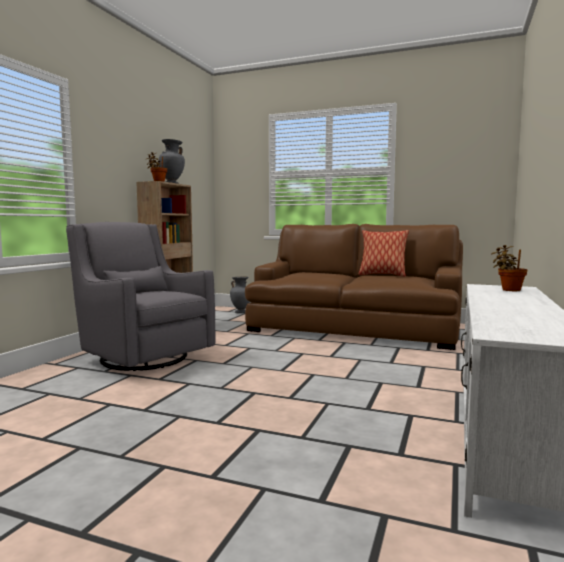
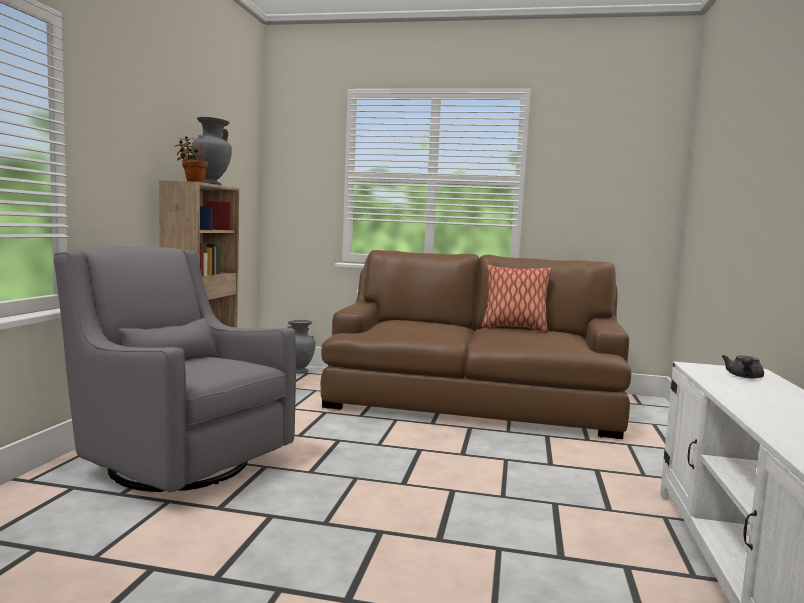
camera: 10 degrees left, 0 degrees up
(509, 290) = (744, 377): potted plant -> grey teapot

